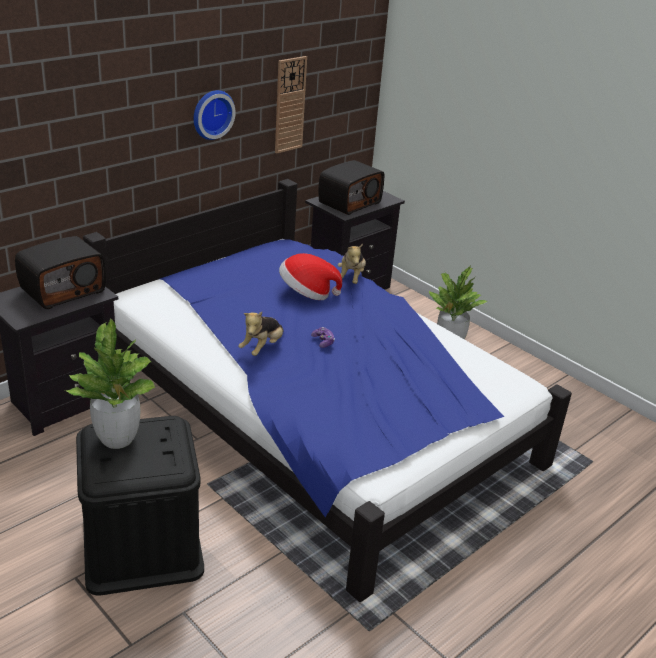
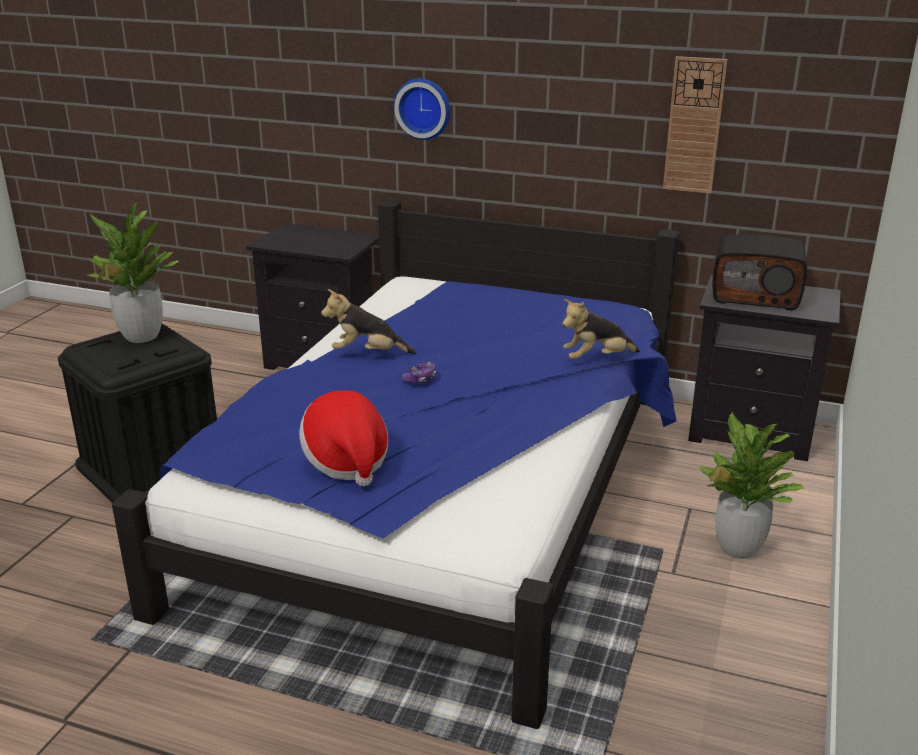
camera: 65 degrees right, 5 degrees down
(63, 290) = (332, 240): radio -> none
(211, 114) = (562, 106): wall clock -> wall clock (424, 108)
(307, 293) = (521, 346): hat -> hat (346, 461)

